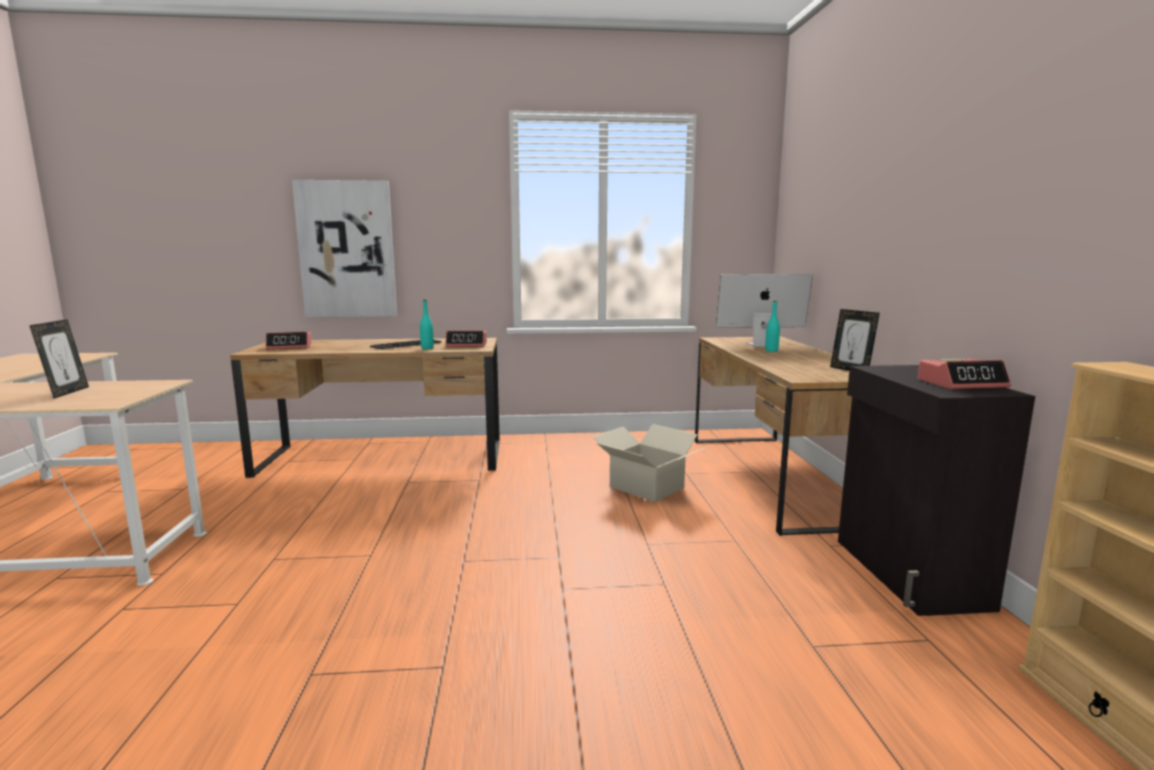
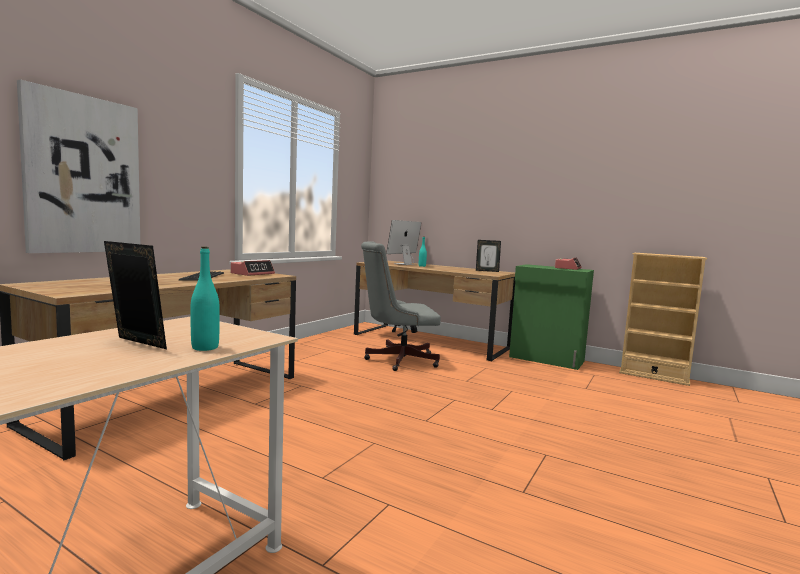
camera: 55 degrees left, 5 degrees down
(290, 347) = (84, 286): alarm clock -> none
(427, 348) = (238, 277): turquoise bottle -> turquoise bottle (205, 347)
(647, 487) = (397, 360): cardboard box -> grey office chair
(908, 573) = (546, 359): black cabinet -> green cabinet

